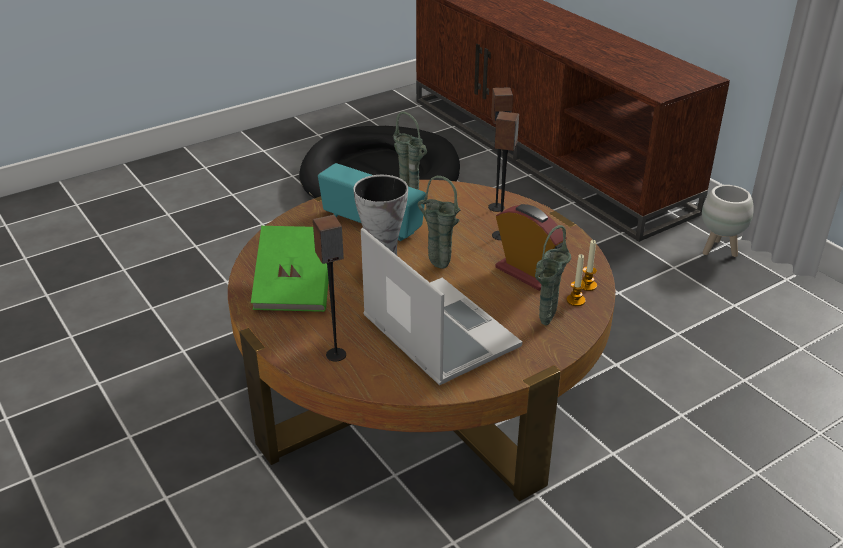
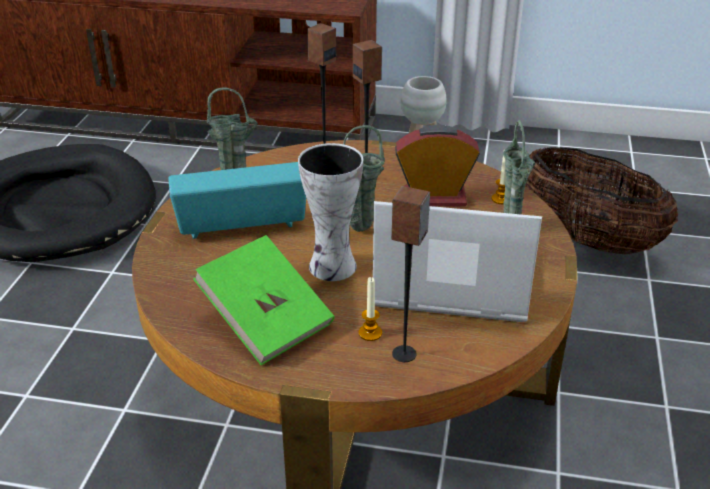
camera: 45 degrees left, 0 degrees up
(587, 285) = (490, 184): candle -> candle (370, 333)
(748, 408) = (586, 239): none -> basket

